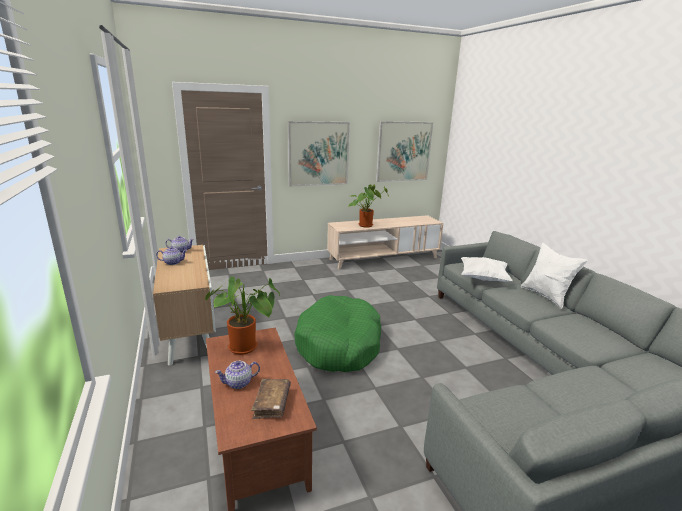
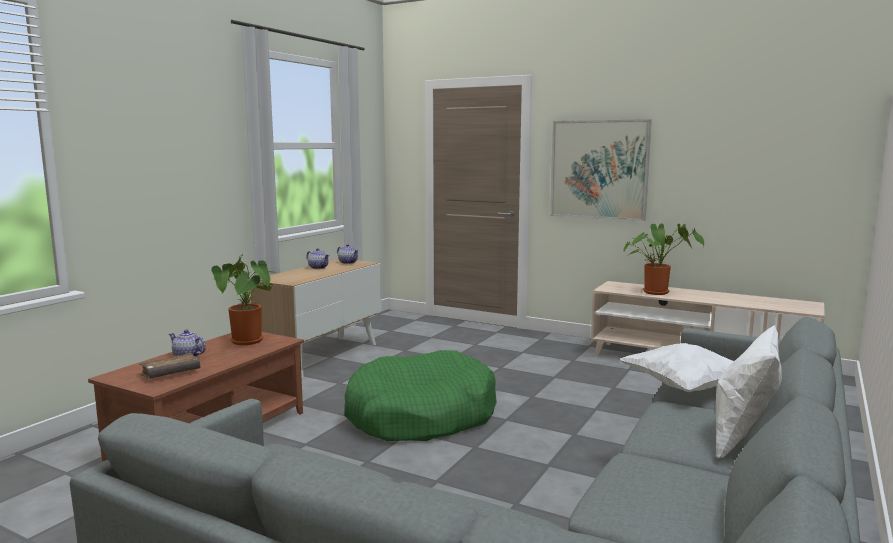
camera: 50 degrees right, 10 degrees down
(403, 151) = (764, 171): picture -> none

